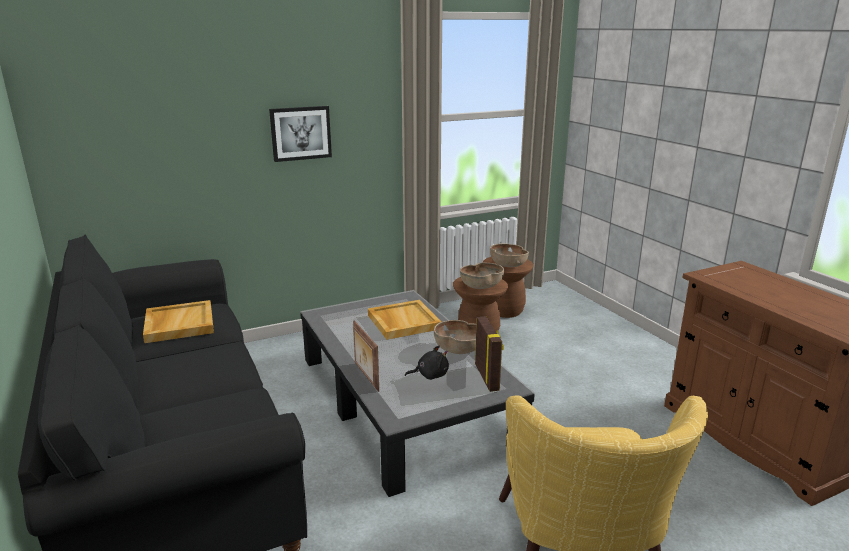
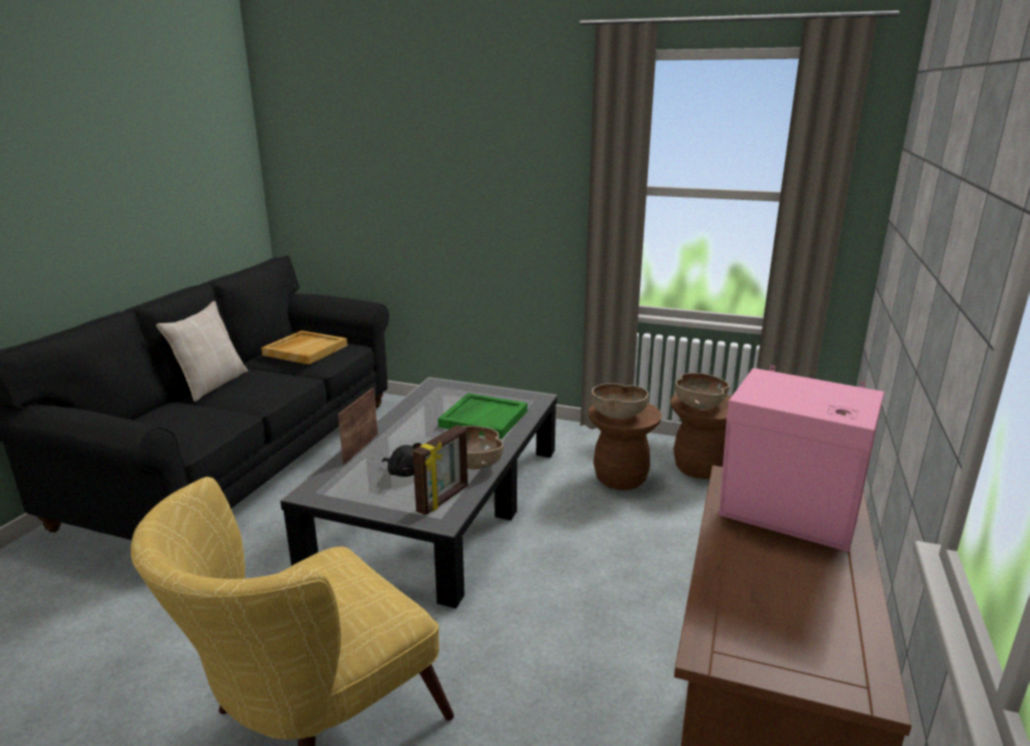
camera: 45 degrees right, 0 degrees up
(148, 385) = (211, 384): none -> beige pillow
(300, 133) = (481, 189): picture -> none
(403, 322) = (483, 418): beige tray -> green tray
(754, 281) = (789, 518): none -> pink speaker

